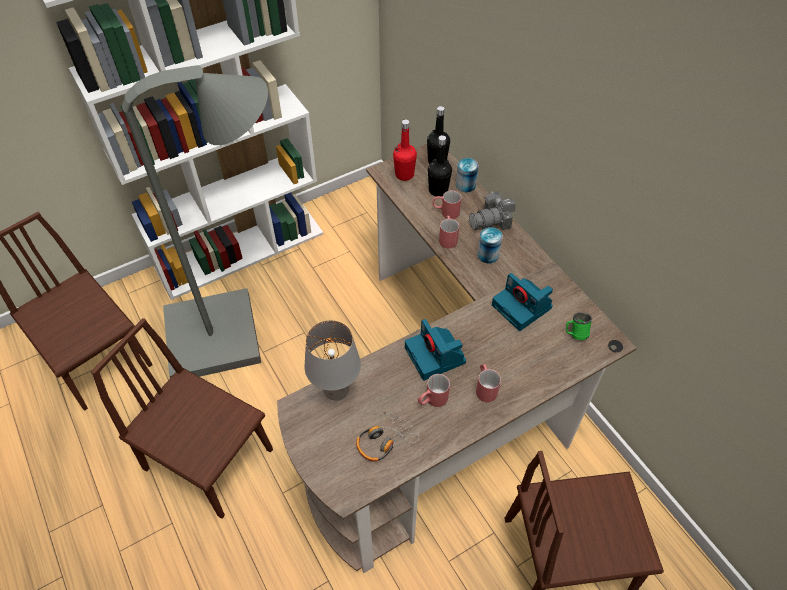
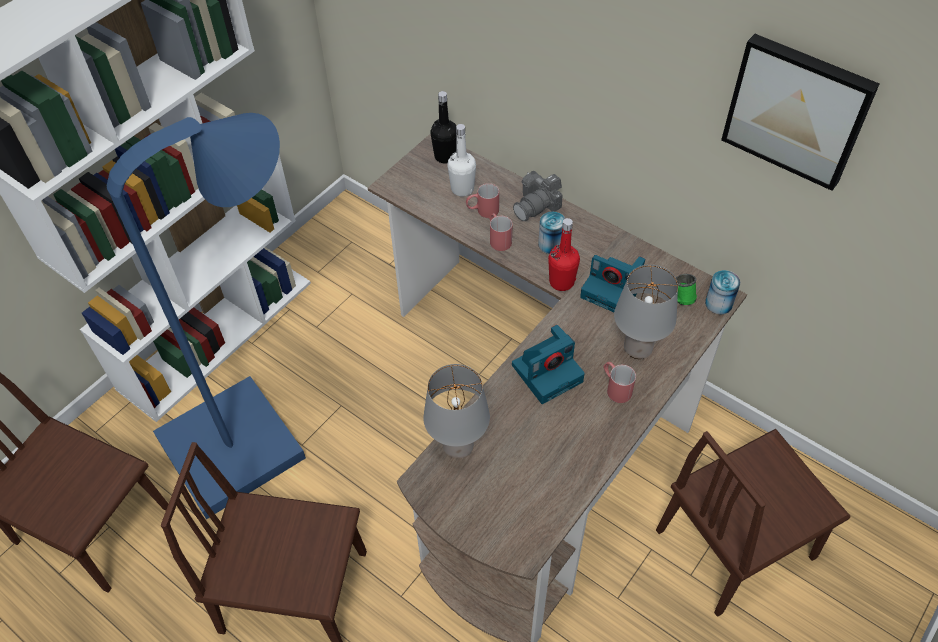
camera: 20 degrees left, 0 degrees up
(230, 333) = (251, 436): grey floor lamp -> blue floor lamp
(384, 440) = (536, 480): headphones -> none
(404, 174) = (415, 182): red bottle -> red bottle (561, 282)
(432, 400) = (566, 420): red mug -> none
(436, 356) = (548, 372): camera -> camera turned 75 degrees counterclockwise
(438, 190) = (462, 189): black bottle -> white bottle
(465, 185) = (490, 174): can -> can (718, 303)
(519, 363) = (638, 349): none -> grey table lamp
(704, 193) = (797, 110): none -> picture

